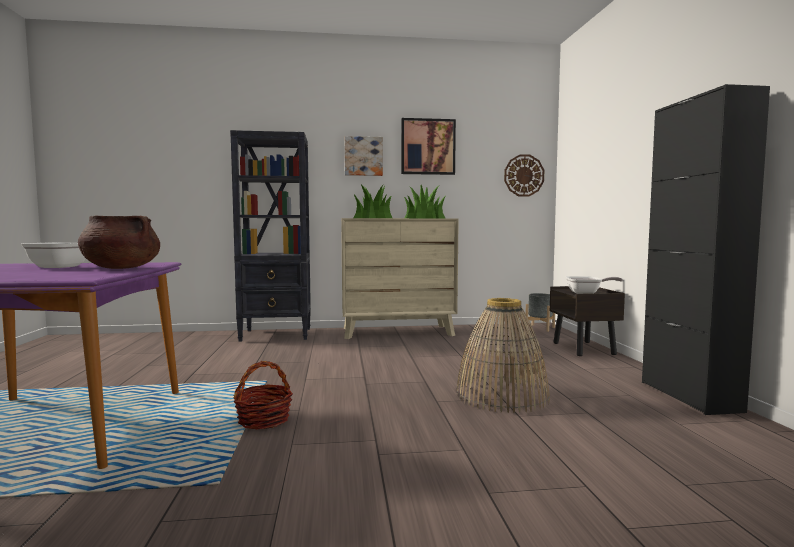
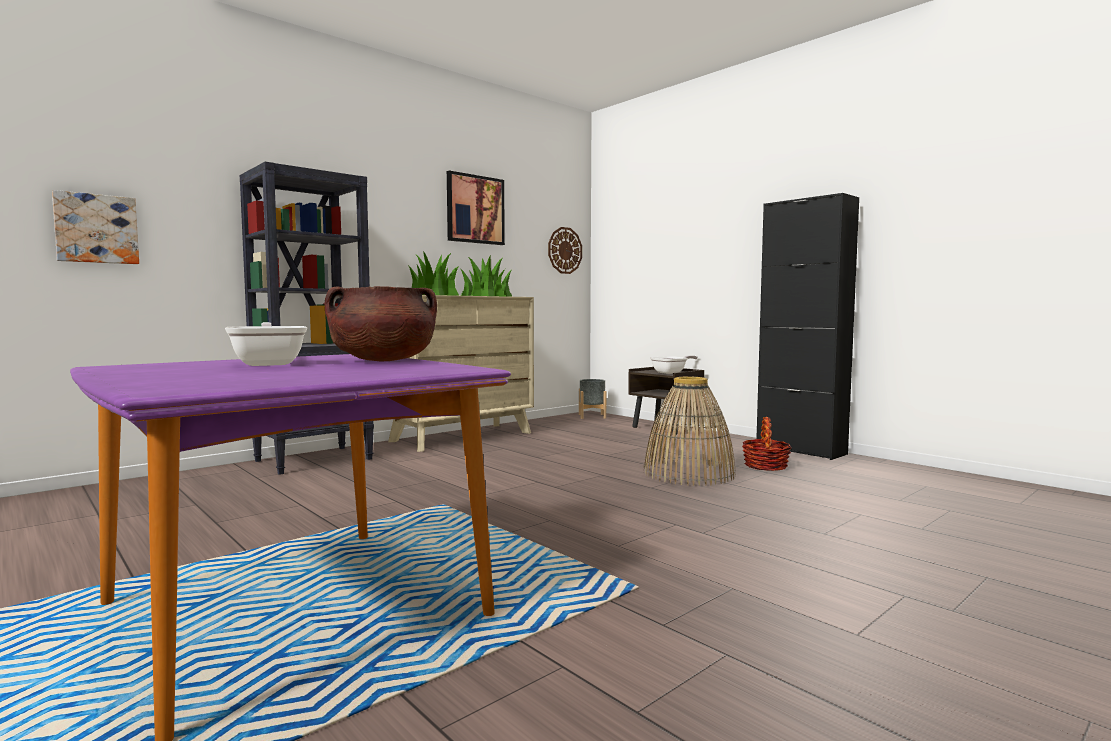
camera: 35 degrees left, 0 degrees up
(264, 420) = (539, 535): basket -> basket (765, 466)
(363, 156) = (404, 214): picture -> picture (96, 229)

